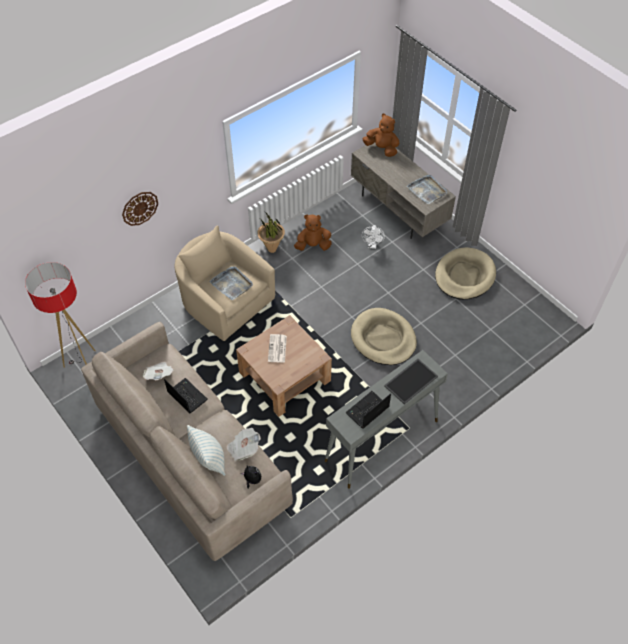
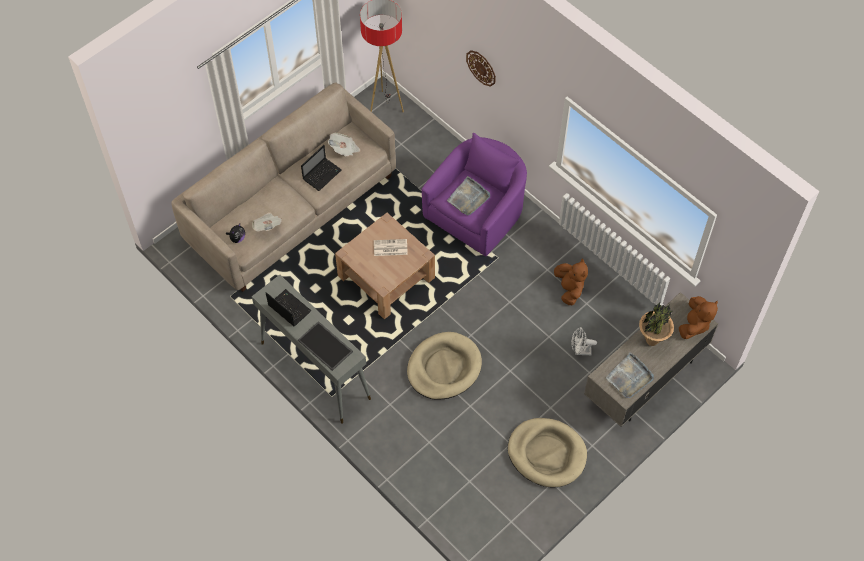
camera: 85 degrees right, 5 degrees up
(209, 459) = (256, 201): pillow -> none
(225, 301) = (477, 212): beige armchair -> purple armchair
(272, 249) = (557, 248): potted plant -> potted plant (651, 341)

